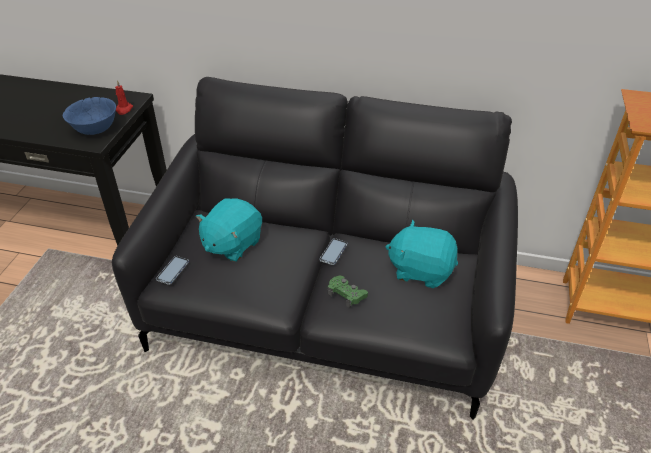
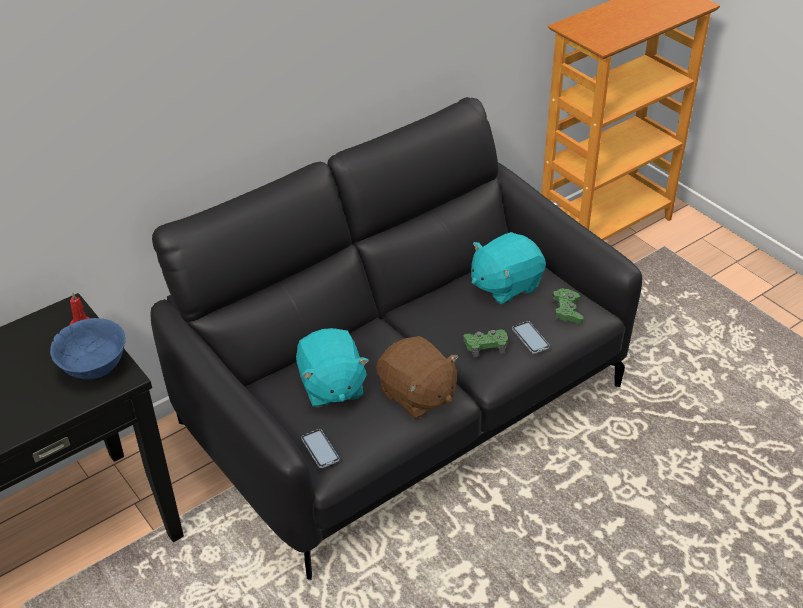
camera: 50 degrees left, 0 degrees up
(265, 288) = (417, 395): none -> brown plush toy
(333, 252) = (419, 326): phone -> phone (530, 338)
(434, 318) = (567, 311): none -> green game controller

